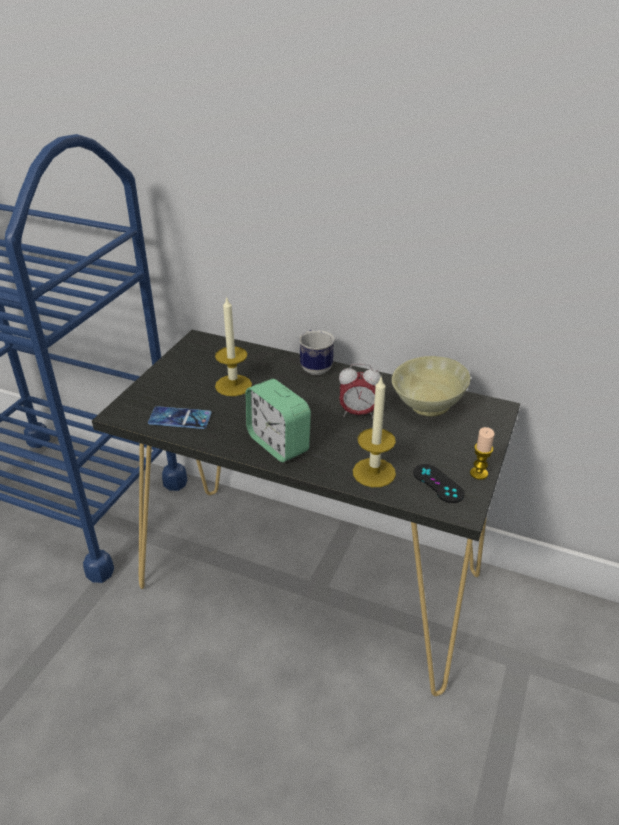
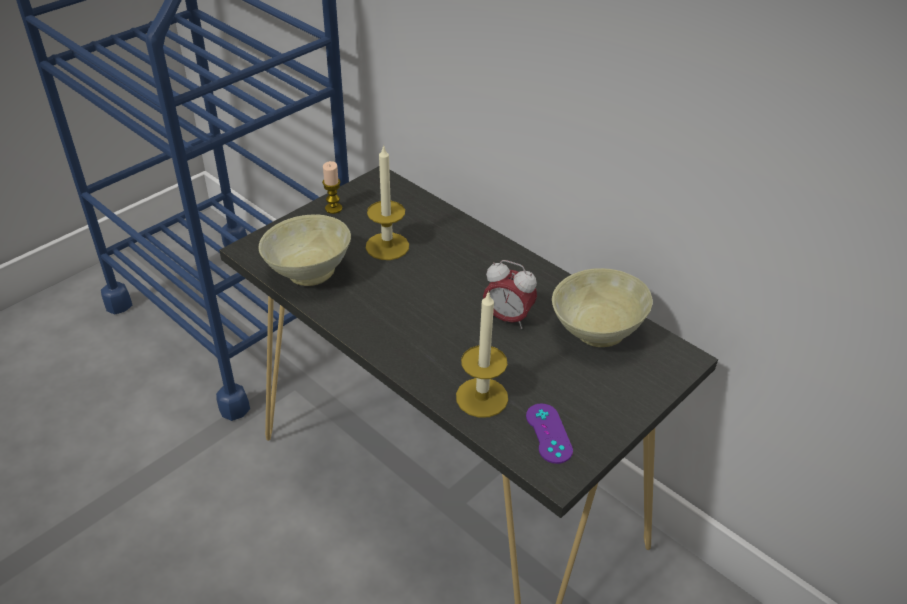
camera: 20 degrees right, 5 degrees up
(180, 418) = (308, 271): phone -> beige bowl
(278, 444) = (395, 331): alarm clock -> none
(315, 367) = (492, 246): mug -> none
(438, 483) = (548, 433): black game controller -> purple game controller
(478, 473) = (606, 435): candle -> candle (333, 208)

